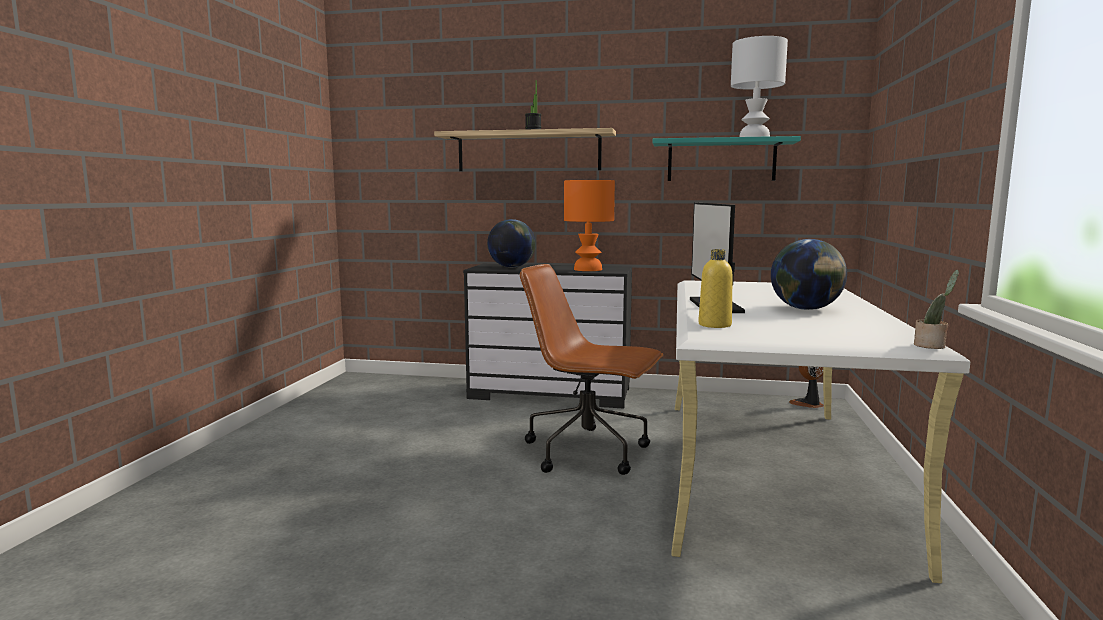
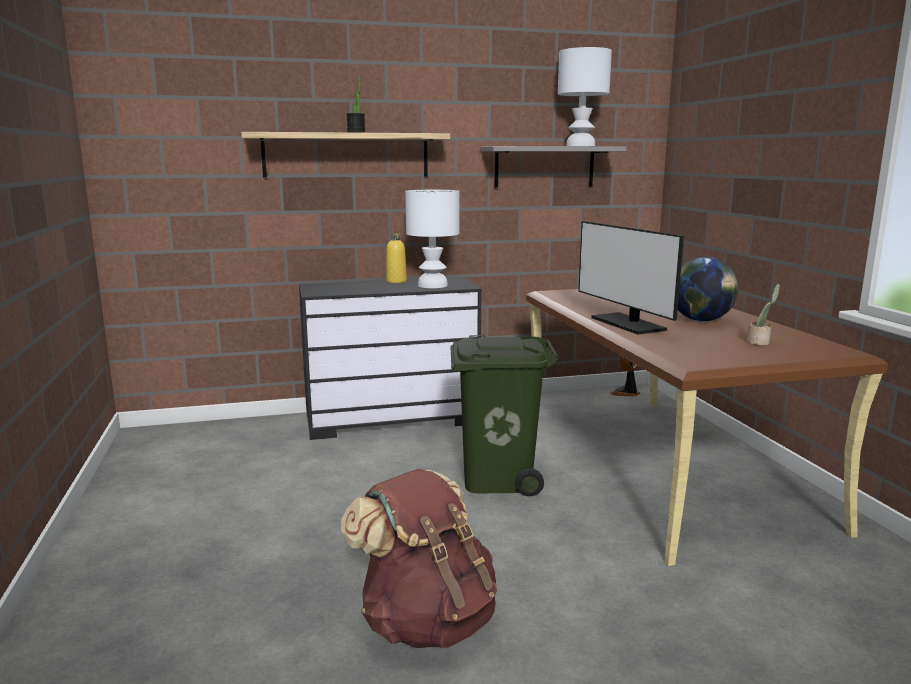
camera: 25 degrees left, 5 degrees up
(402, 542) = (426, 621): none -> brown backpack
(511, 267) = (346, 288): globe -> none
(588, 269) = (433, 285): orange table lamp -> white table lamp
(589, 452) = (497, 478): brown office chair -> green trash can
(714, 325) = (673, 349): yellow bottle -> yellow bottle (396, 281)
(721, 160) = (544, 167): turquoise shelf -> grey shelf
(770, 471) = (660, 466): white desk -> brown desk
(931, 346) = (855, 353): potted plant -> potted plant (759, 342)

